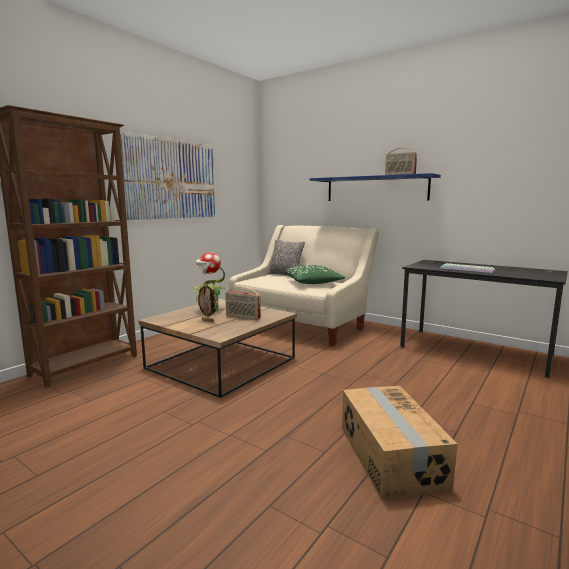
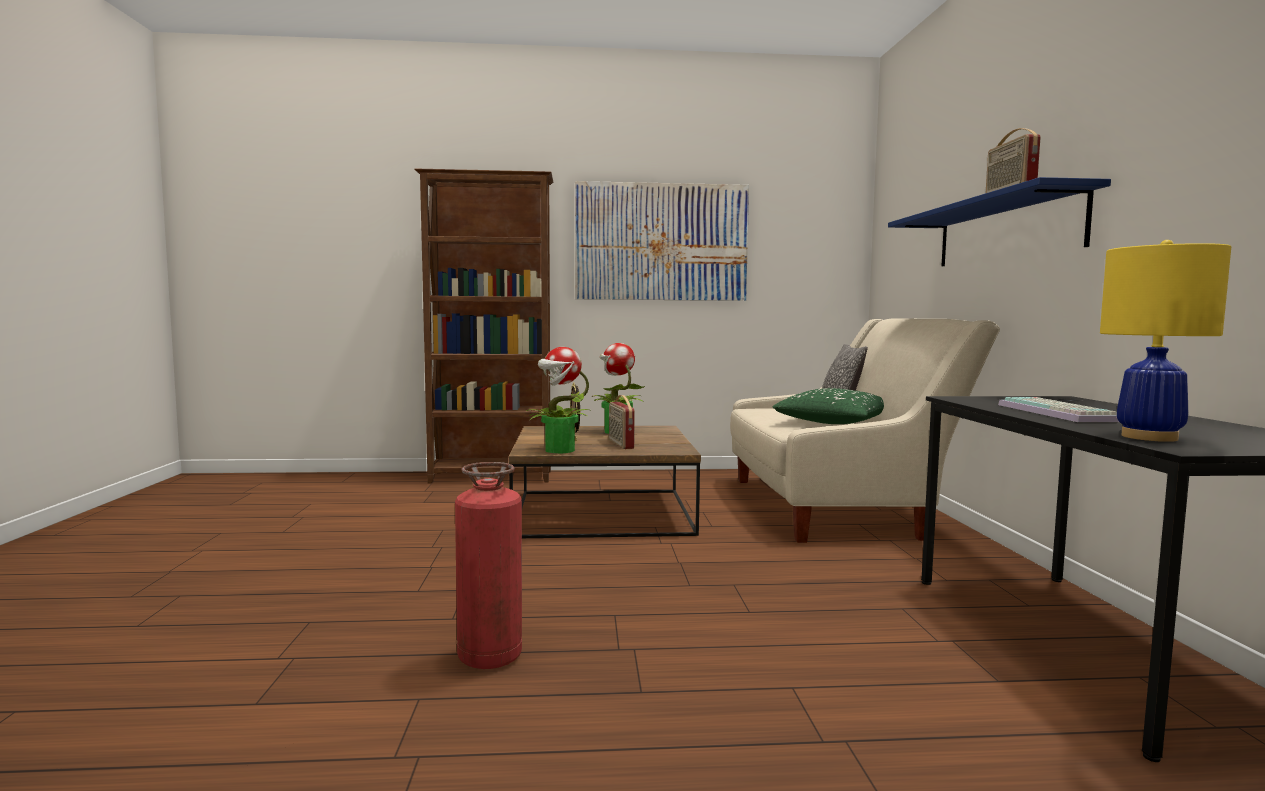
camera: 50 degrees right, 5 degrees down
(231, 330) = (558, 450): none -> potted plant
(389, 456) = (490, 657): cardboard box -> fire extinguisher
(529, 276) = (1150, 437): none -> yellow table lamp

